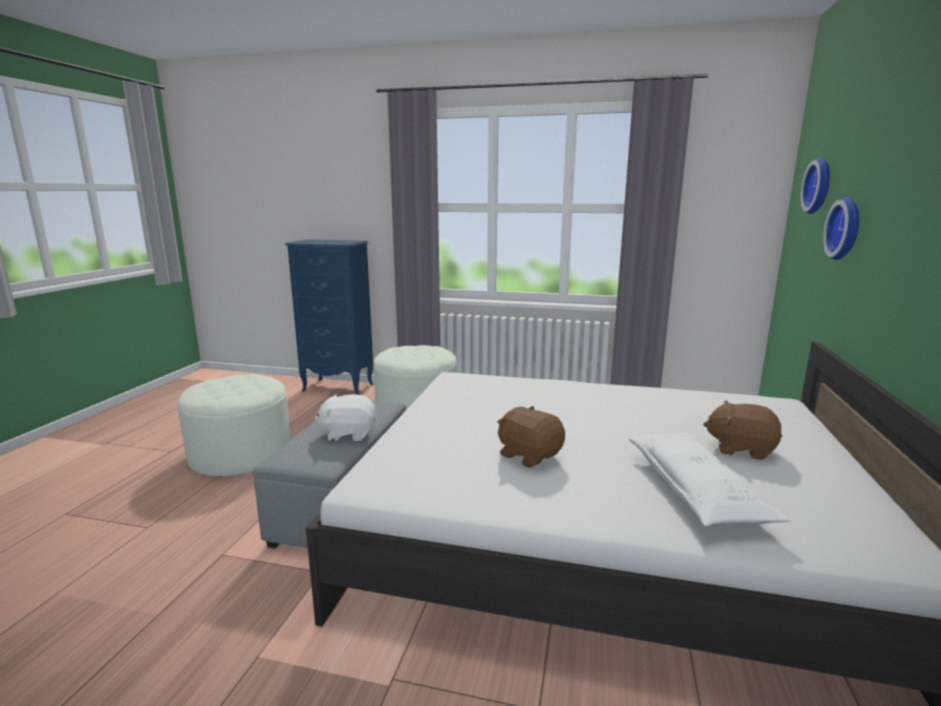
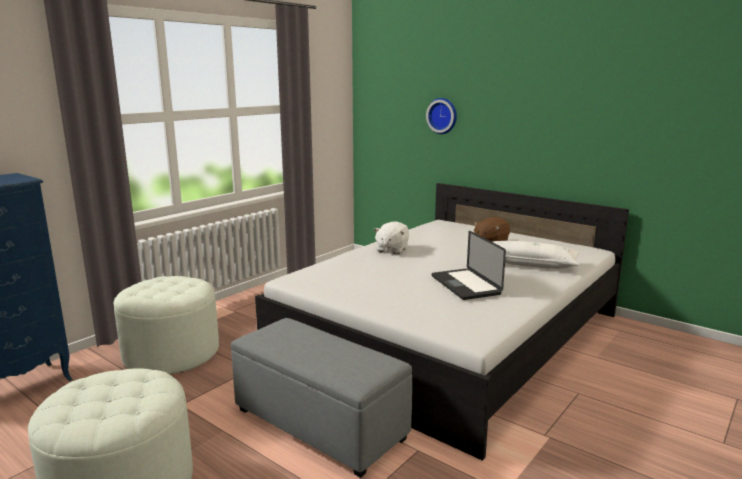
camera: 65 degrees left, 0 degrees up
(348, 434) = (337, 346): white plush toy -> white plush toy (392, 250)
(529, 455) = (465, 285): brown plush toy -> laptop
(820, 186) = (399, 90): wall clock -> none

